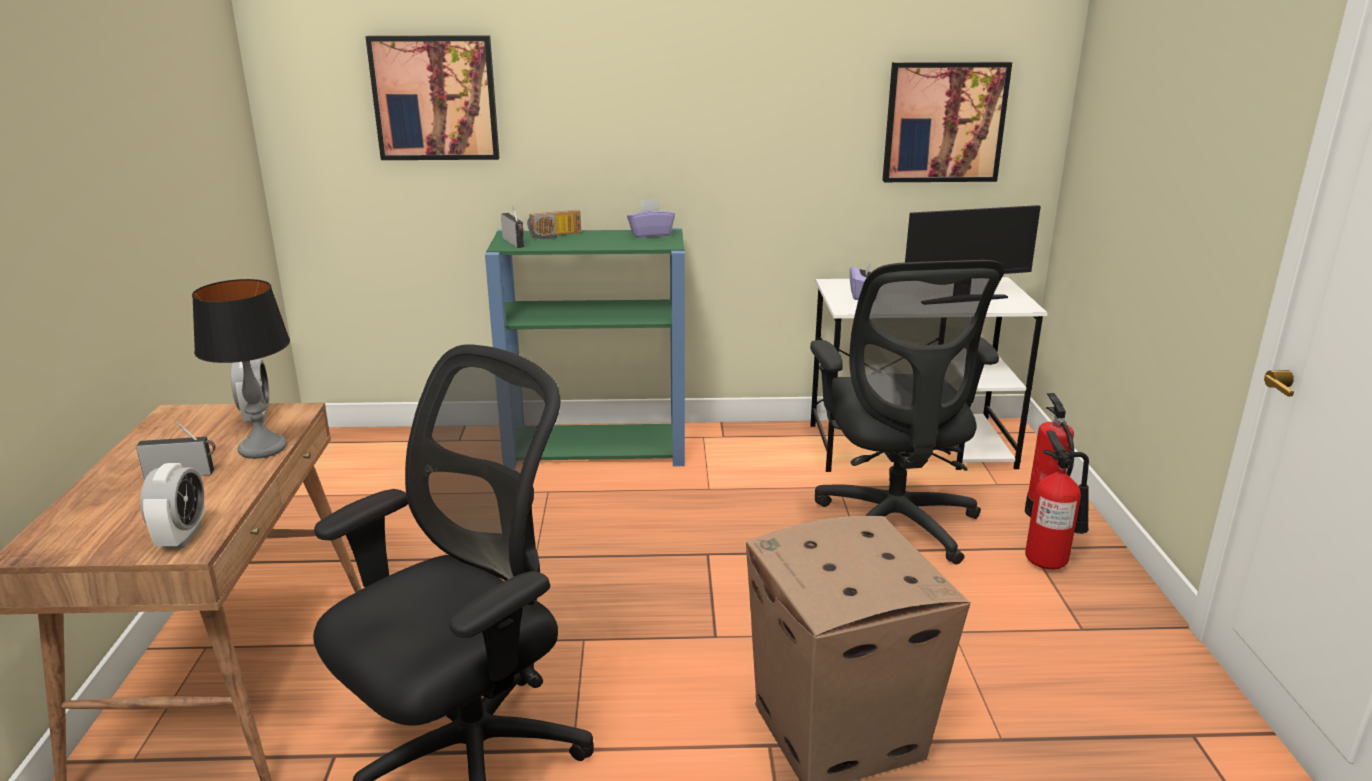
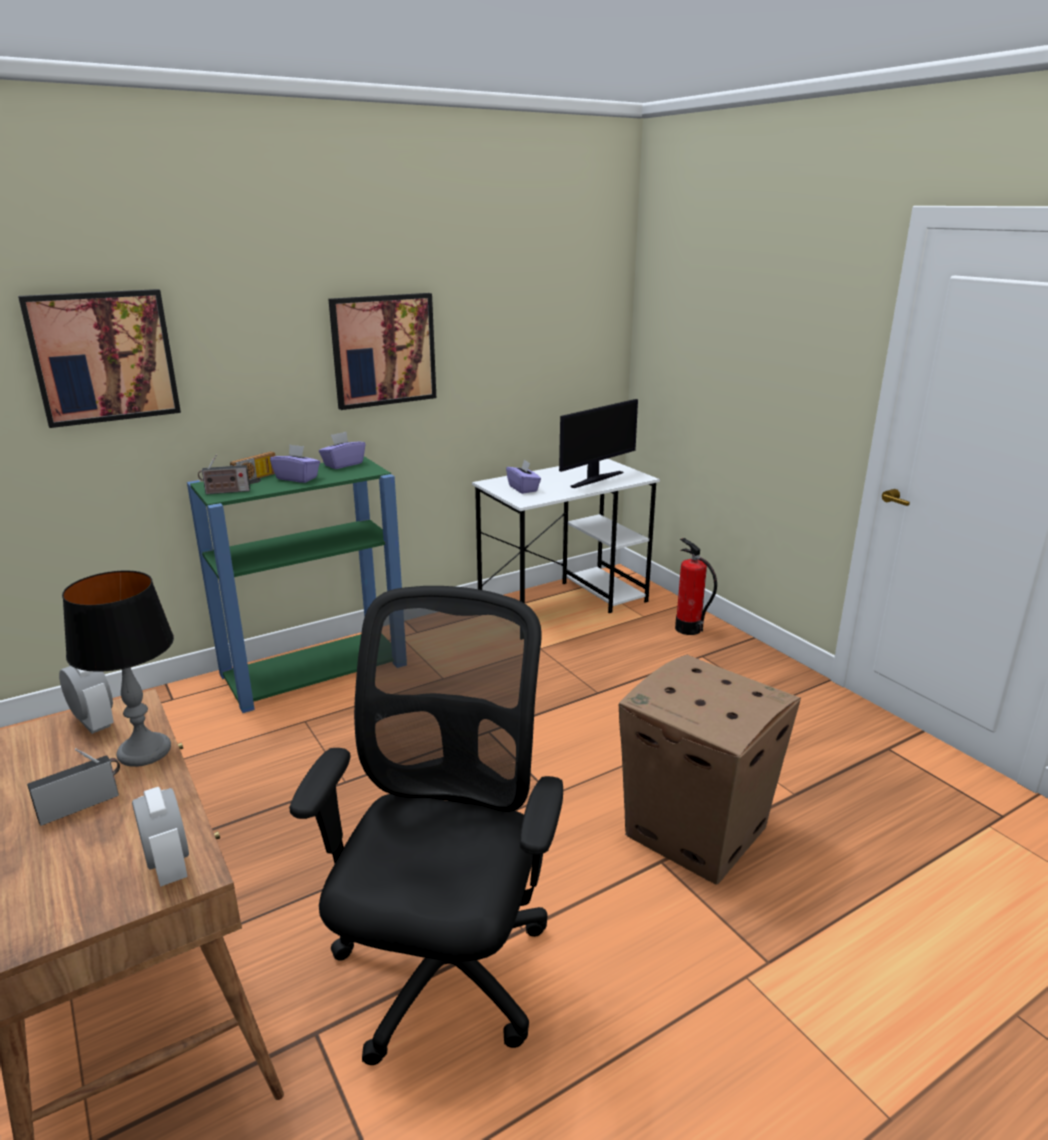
camera: 30 degrees left, 0 degrees up
(514, 243) = (225, 492): radio -> radio turned 135 degrees clockwise
(591, 240) = (297, 478): none -> purple tissue box
(890, 518) = (596, 662): black office chair -> none
(944, 122) = (552, 341): picture -> picture (383, 350)
(1050, 560) = (720, 661): fire extinguisher -> none

